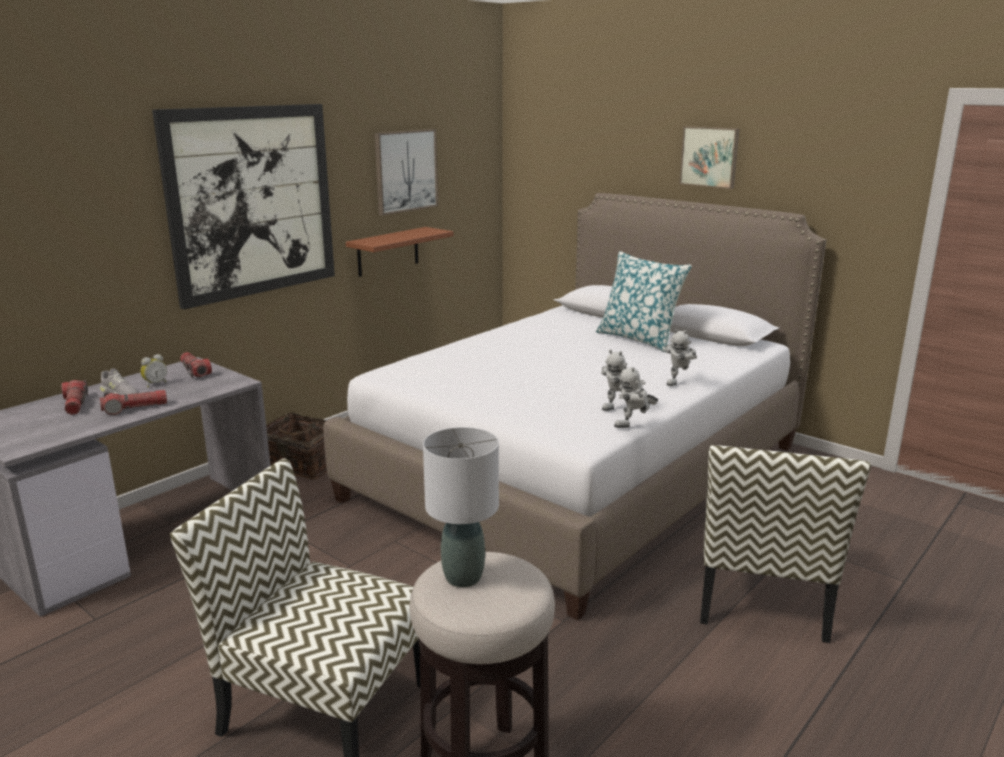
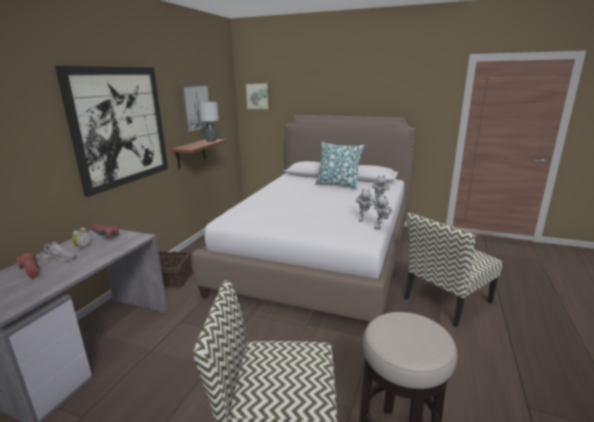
camera: 20 degrees left, 0 degrees up
(135, 408) = (80, 266): flashlight -> none
(463, 577) = (397, 333): grey table lamp -> grey table lamp (211, 141)
(710, 156) = (353, 93): picture -> picture (258, 96)
(762, 595) = (447, 300): chair -> chair turned 60 degrees clockwise

